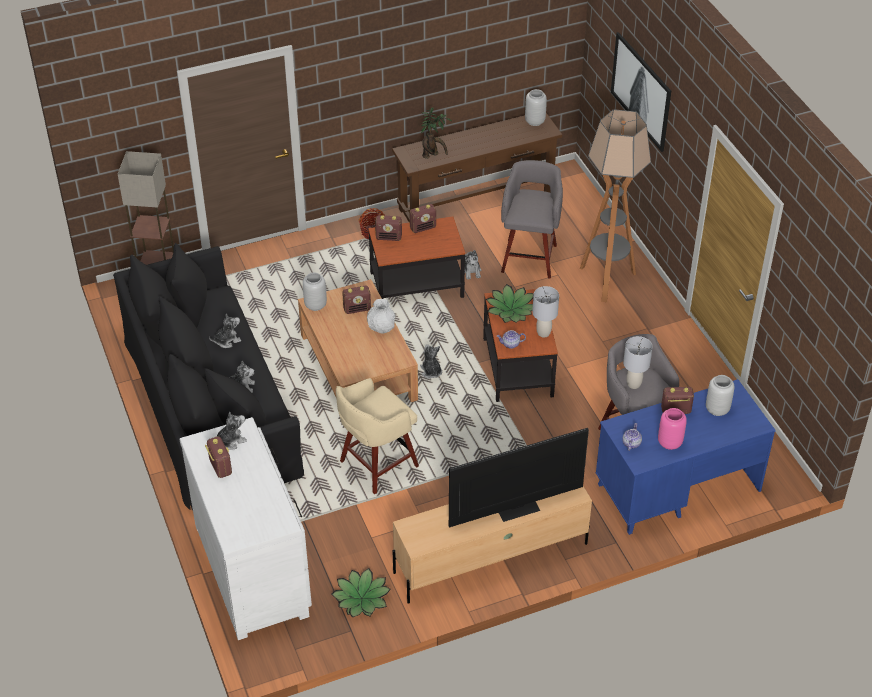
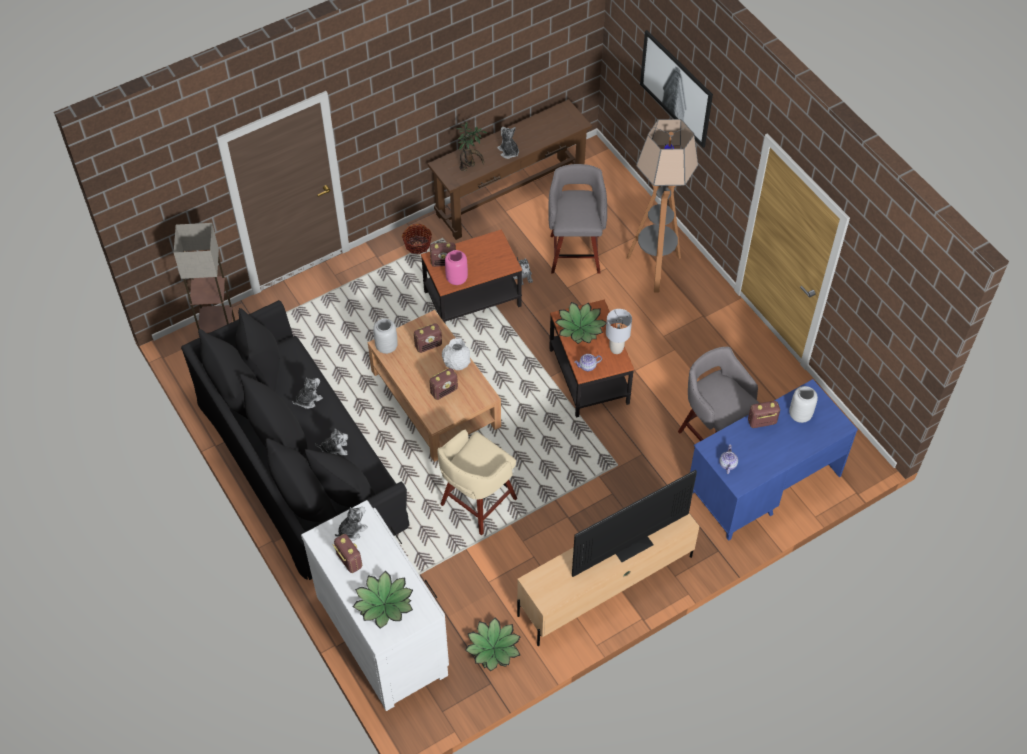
camera: 10 degrees left, 10 degrees up
(245, 510) = (384, 603): none -> potted plant
(423, 228) = (475, 246): radio -> radio (444, 391)
(431, 371) = (507, 393): plush toy -> plush toy (508, 151)
(534, 121) = (562, 114): grey vase -> none
(634, 384) = (715, 396): grey table lamp -> none
(669, 443) = (762, 458): pink vase -> pink vase (456, 279)

